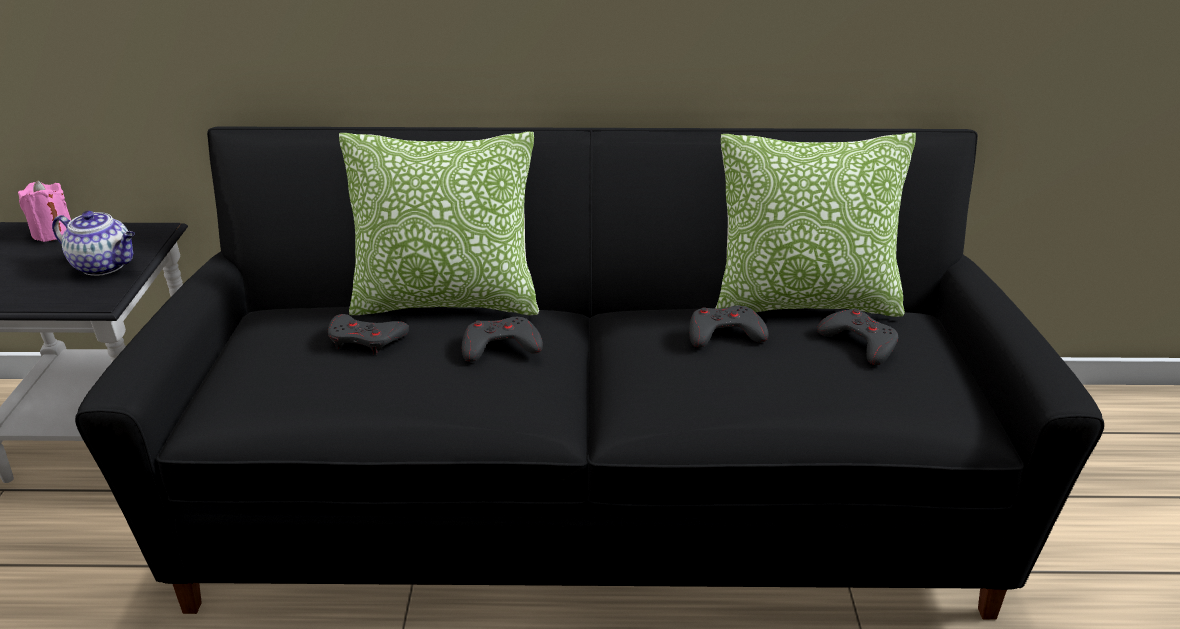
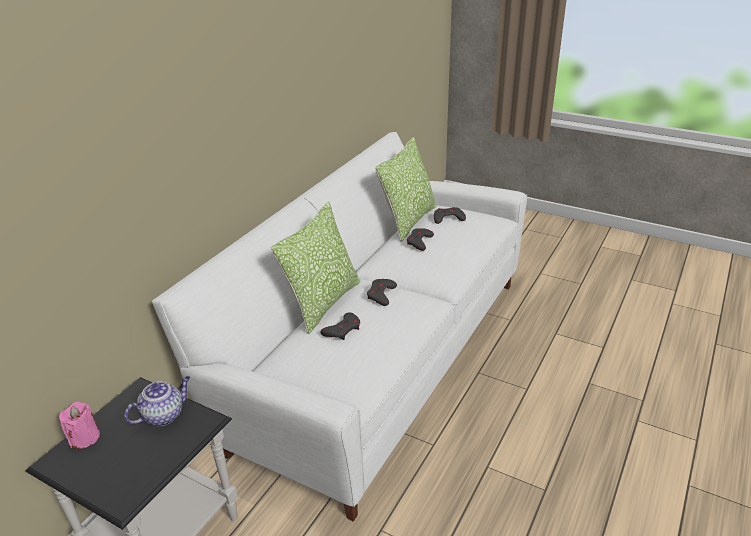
camera: 60 degrees left, 0 degrees up
(590, 491) = (378, 355): black sofa -> white sofa

